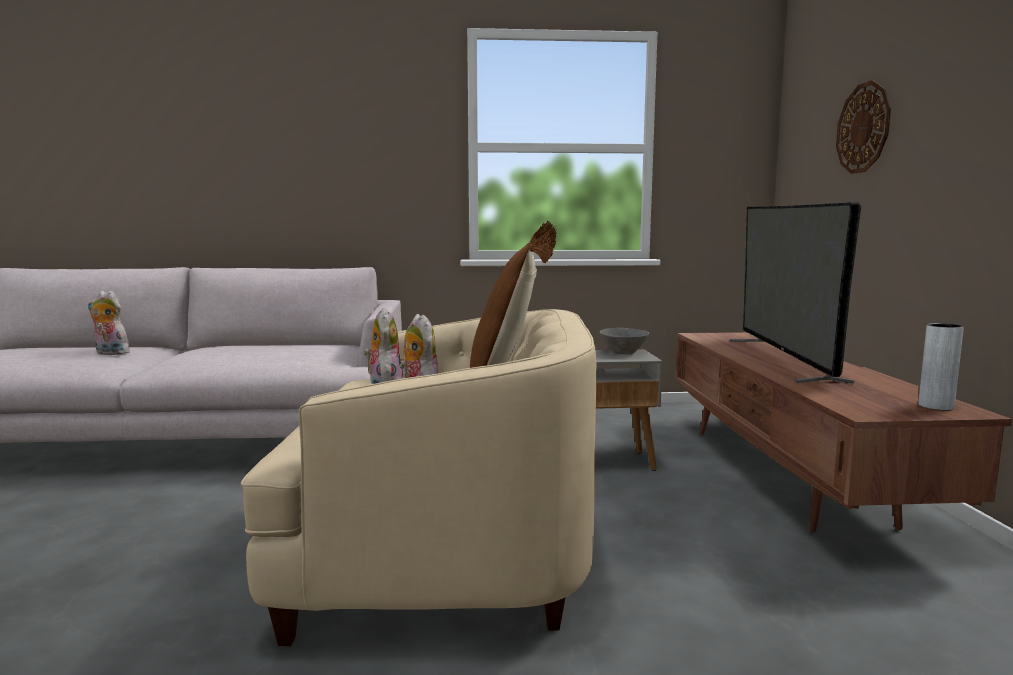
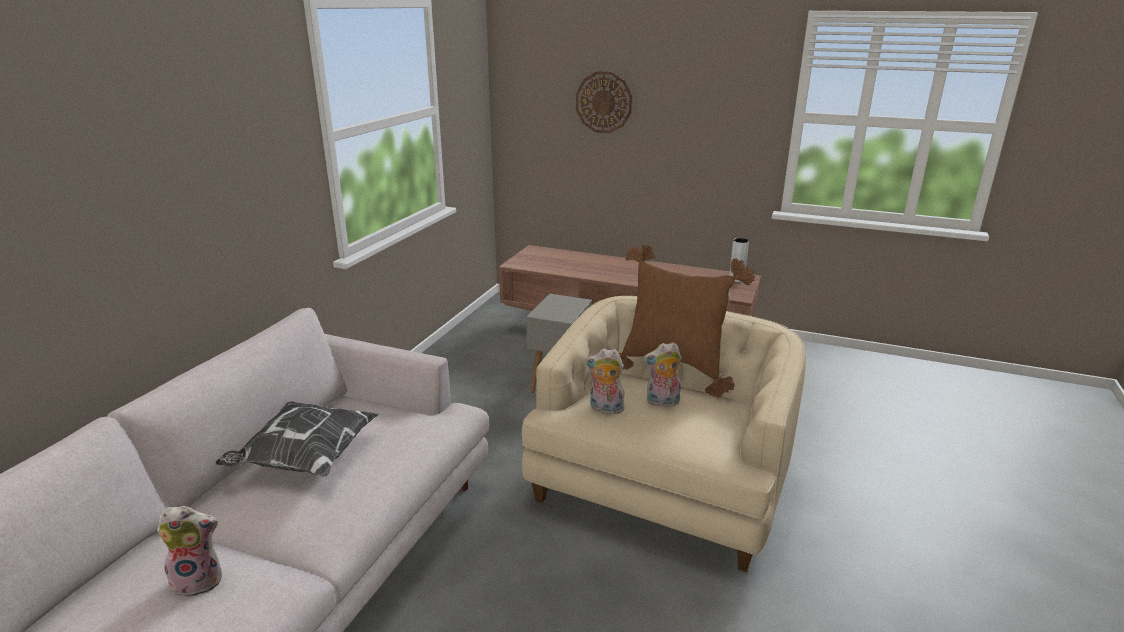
camera: 65 degrees left, 15 degrees up
(110, 353) = (200, 580): plush toy -> plush toy turned 135 degrees counterclockwise
(251, 347) = (305, 460): none -> pillow
(623, 352) = (556, 302): grey bowl -> none
(783, 358) = (614, 269): television -> none

